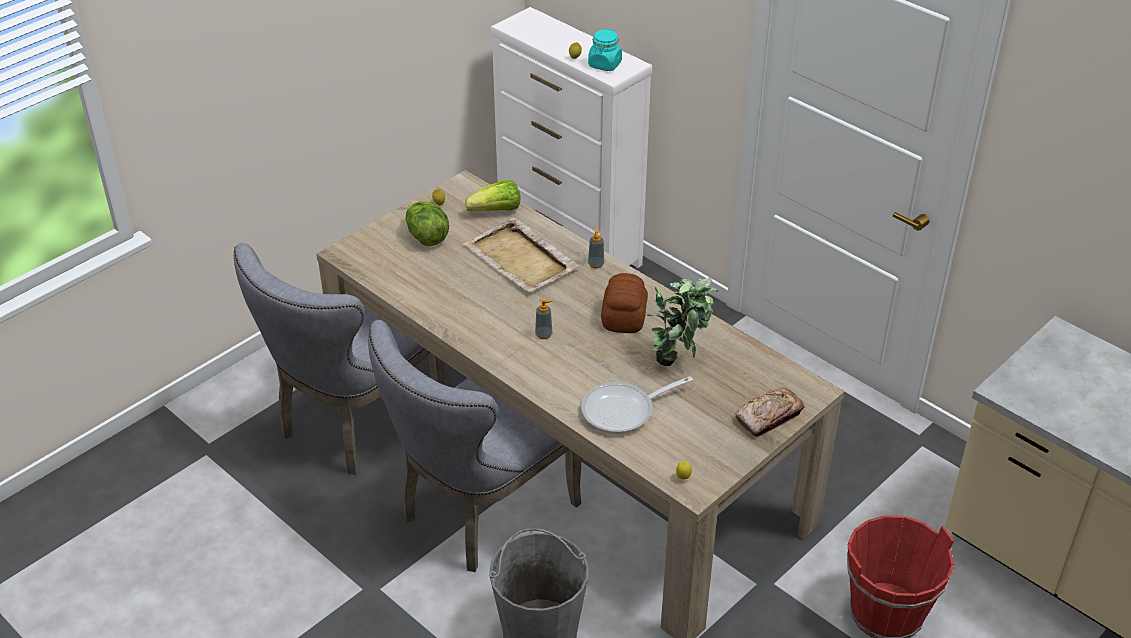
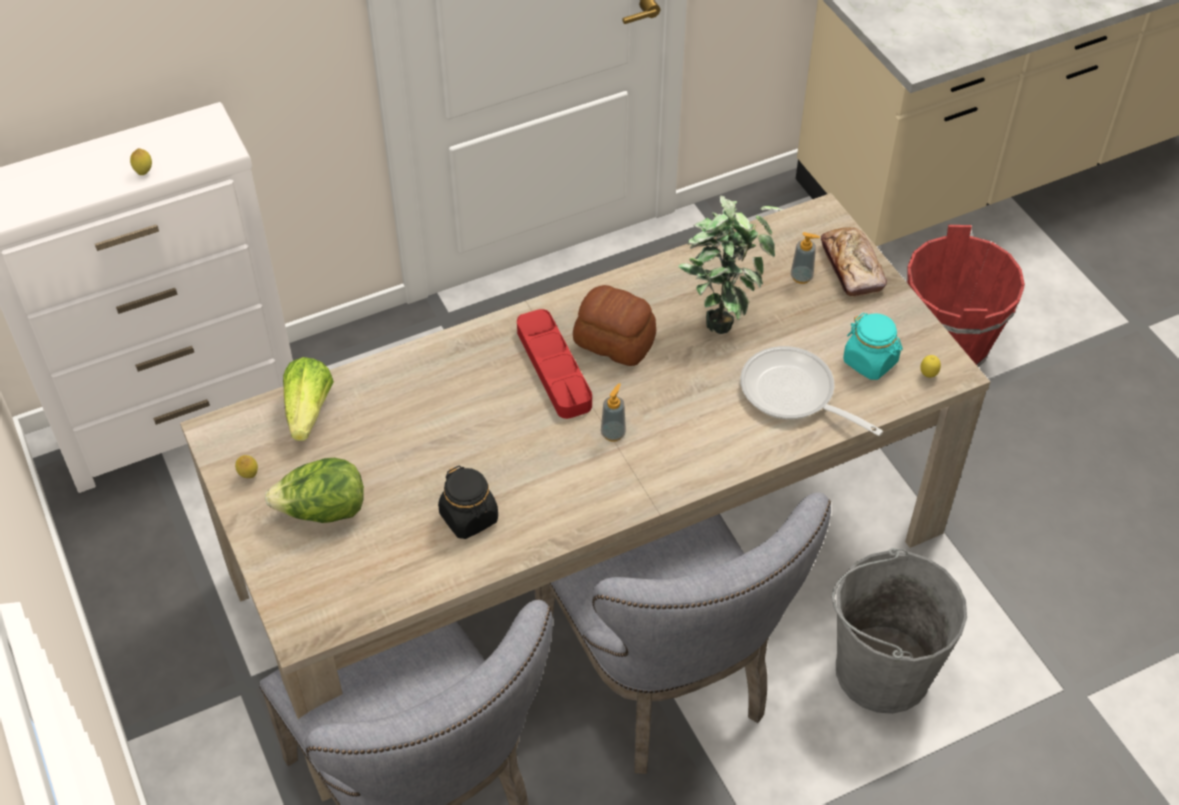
camera: 70 degrees left, 10 degrees up
(447, 292) = (469, 517): none -> black jar
(521, 259) = (438, 413): beige tray -> none
(585, 296) = (554, 368): none -> red tray
(596, 264) = (492, 337): soap dispenser -> soap dispenser (801, 277)
(605, 64) = (185, 147): turquoise jar -> turquoise jar (870, 362)
(624, 411) = (794, 395): frying pan -> frying pan turned 135 degrees clockwise

